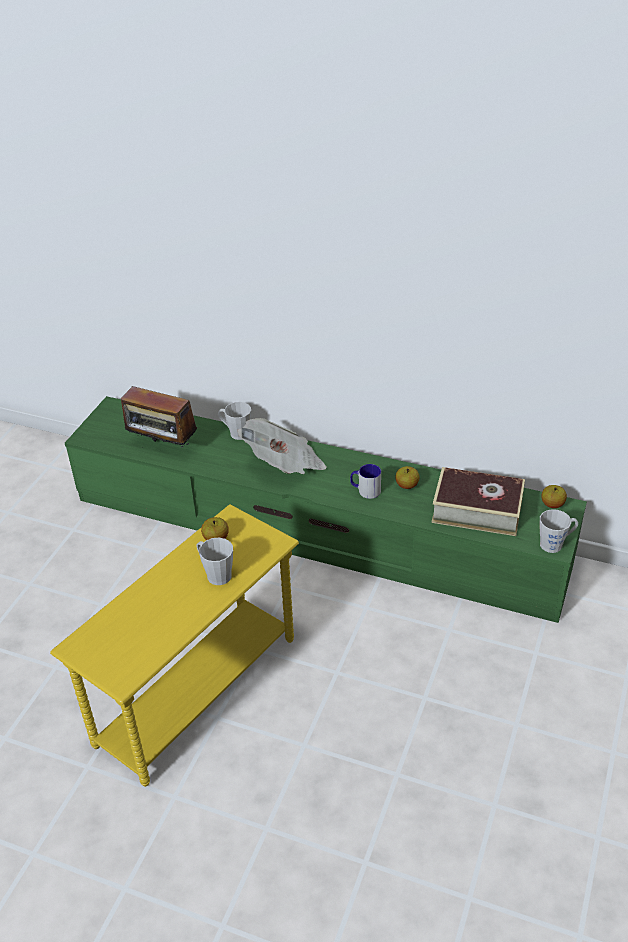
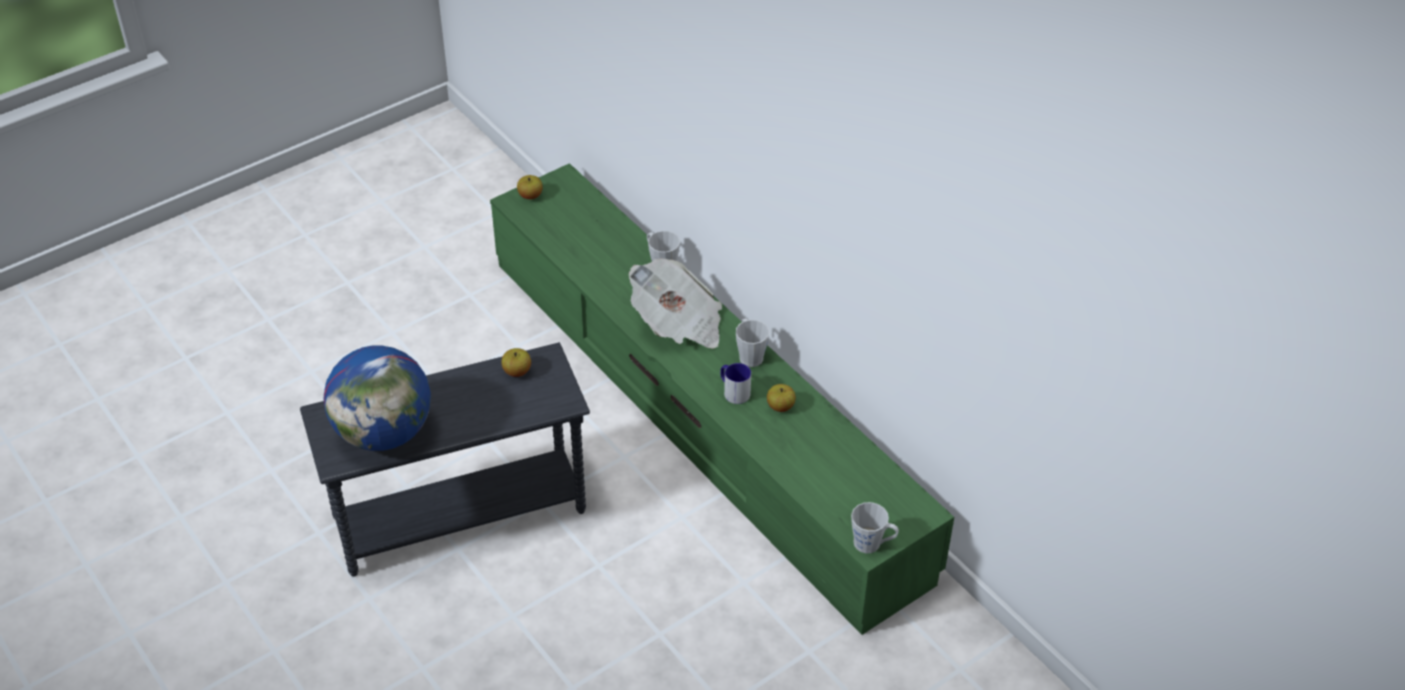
camera: 30 degrees right, 5 degrees up
(145, 635) = (384, 433): none -> globe
(163, 447) = (577, 248): radio -> none
(196, 690) = (459, 514): yellow side table -> grey side table
(215, 574) = (488, 406): grey mug -> grey mug (749, 354)
(477, 510) = (827, 468): book -> none
(552, 504) = (912, 502): apple -> apple (530, 196)

